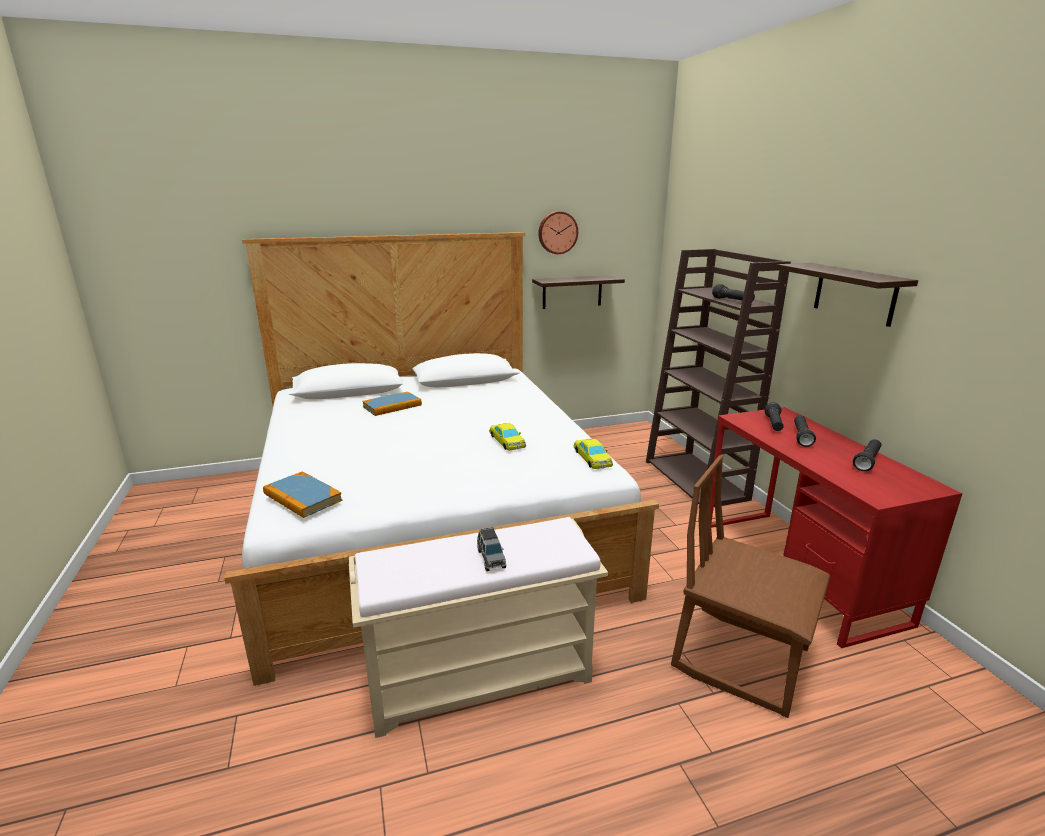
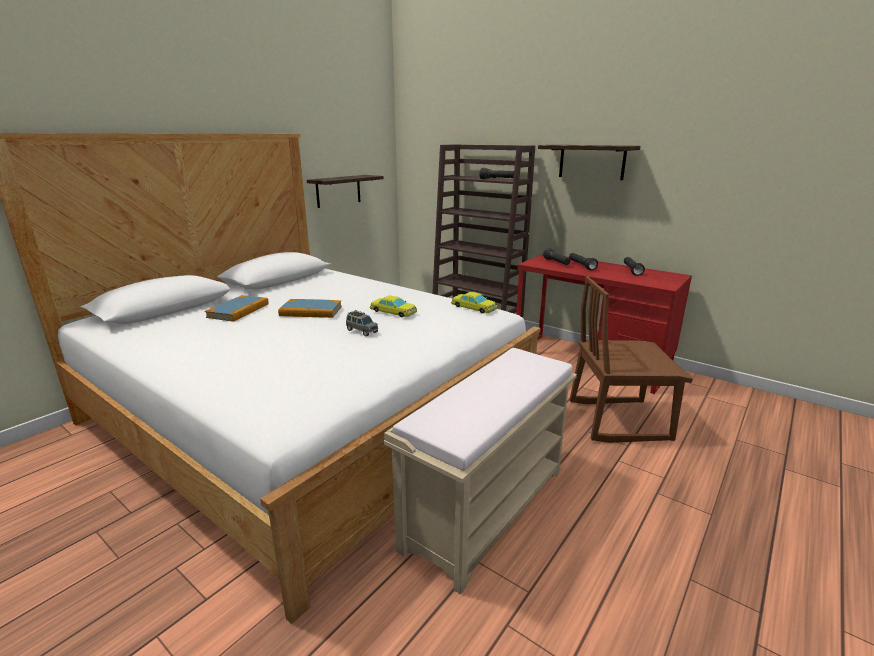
camera: 35 degrees left, 0 degrees up
(302, 497) = (279, 399): book -> book (311, 311)
(491, 558) = (507, 389): grey toy car -> grey toy car (361, 331)
(557, 232) = (322, 135): wall clock -> none

